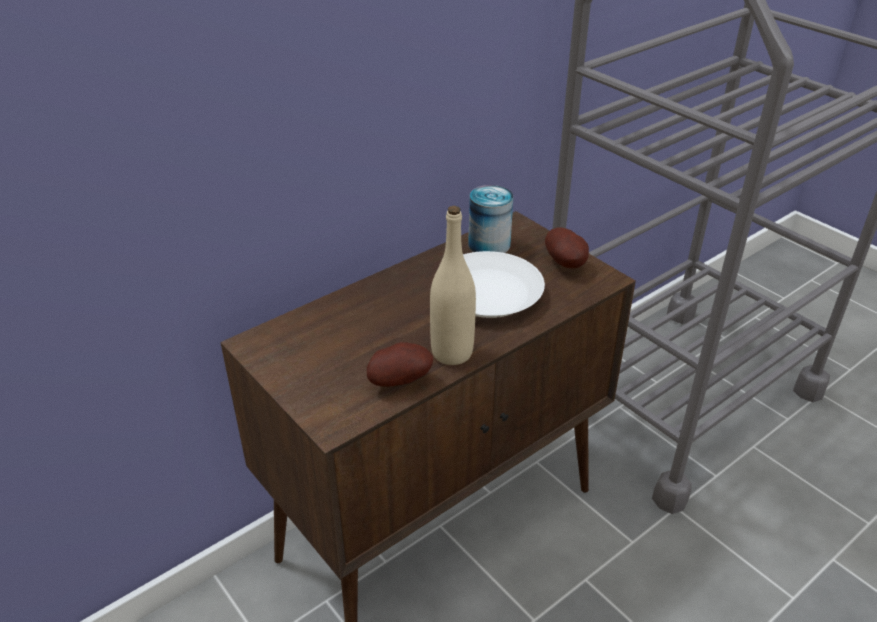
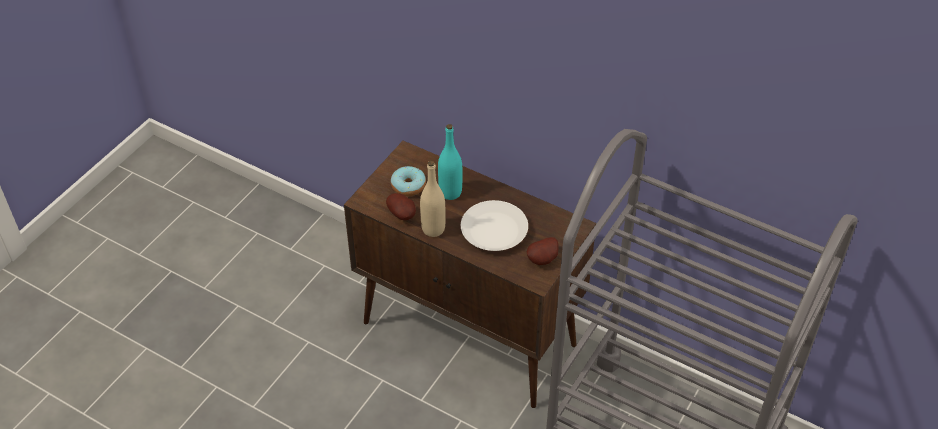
camera: 70 degrees right, 10 degrees up
(336, 358) = (408, 186): none -> donut
(381, 317) = (450, 192): none -> turquoise bottle
(489, 244) = (546, 219): can -> none

